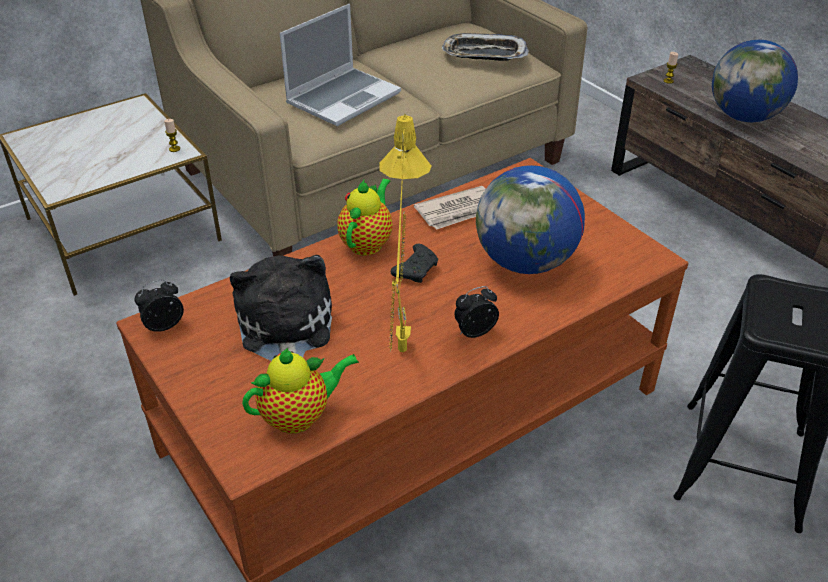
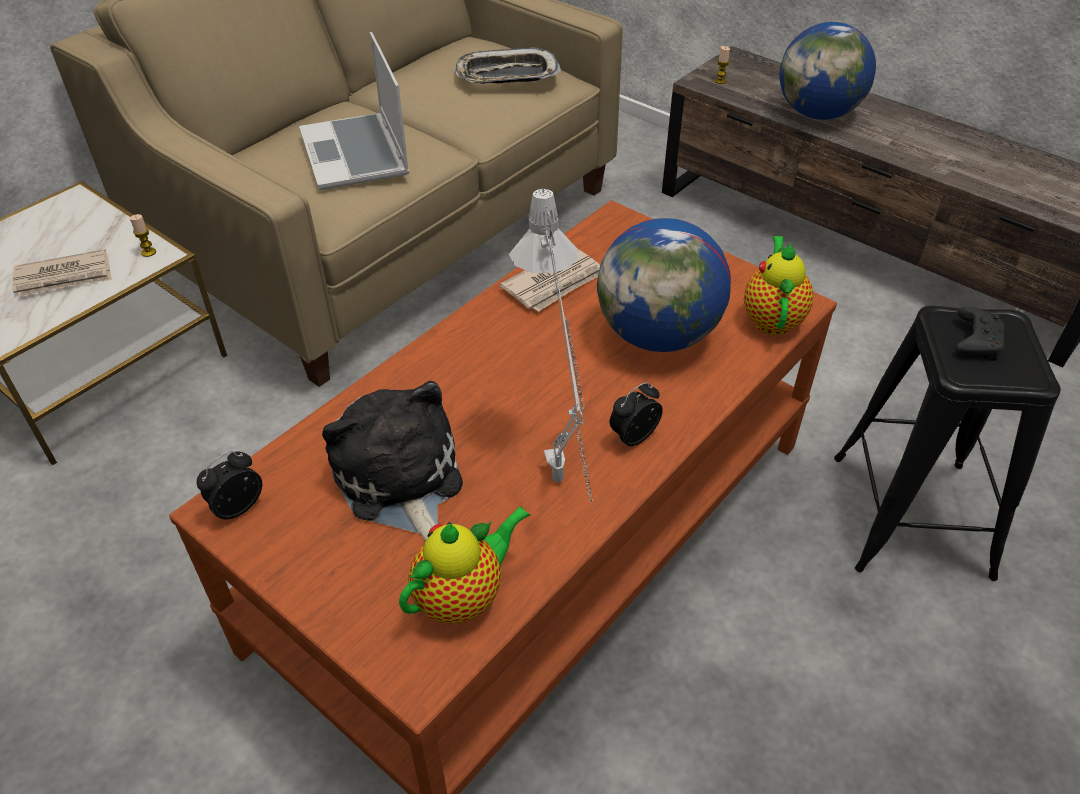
camera: 15 degrees left, 5 degrees up
(110, 157) = (64, 277): none -> newspaper
(343, 98) = (356, 155): laptop -> laptop turned 135 degrees clockwise
(367, 243) = (460, 343): teapot -> teapot (772, 318)
(402, 361) = (561, 493): yellow table lamp -> grey table lamp
(416, 270) = (533, 368): black game controller -> black game controller (975, 340)

